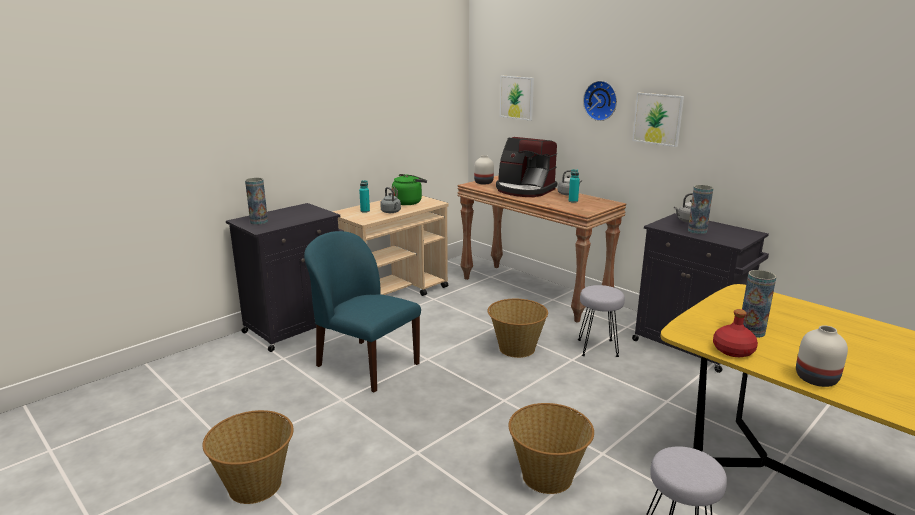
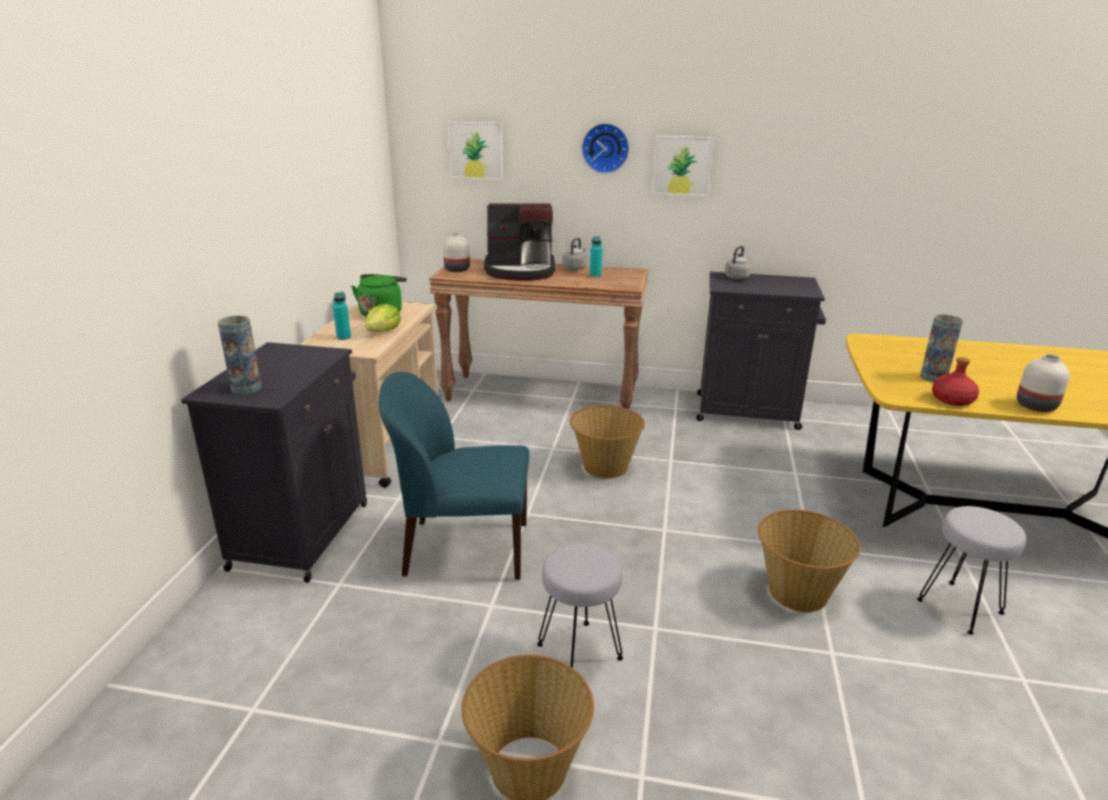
camera: 35 degrees left, 5 degrees up
(391, 212) = (383, 331): grey kettle -> lettuce
(597, 348) = (678, 440): grey stool -> grey stool (579, 653)
(697, 231) = (761, 287): vase -> none

